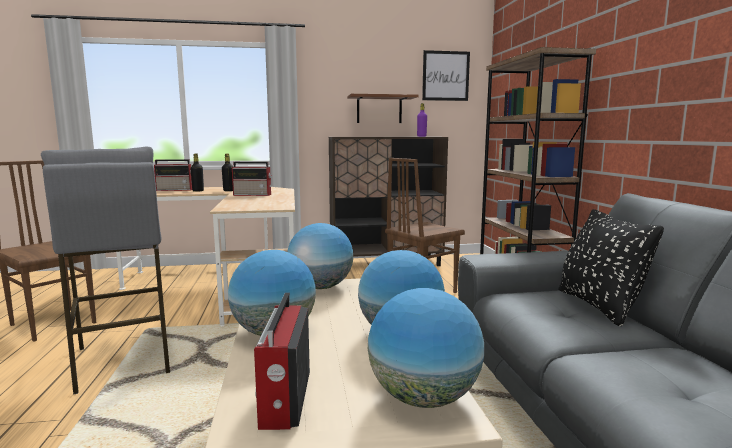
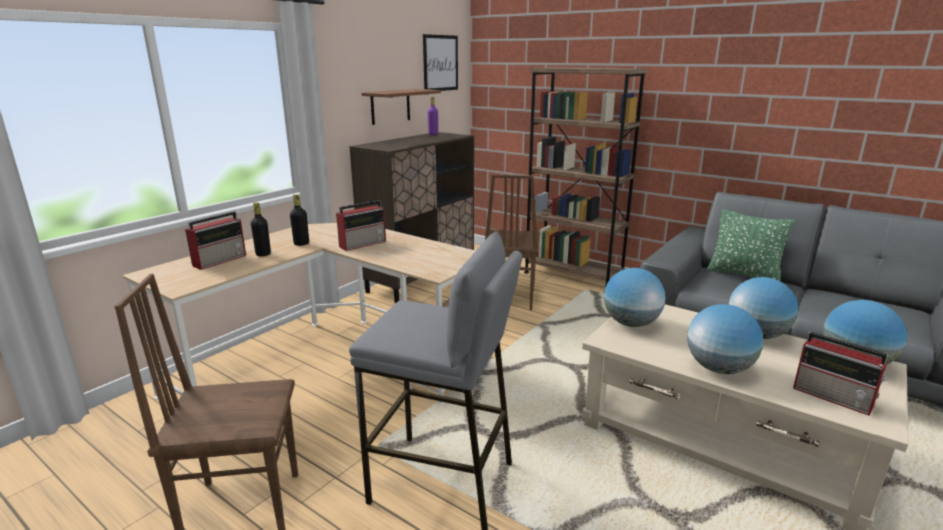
camera: 45 degrees left, 10 degrees up
(599, 306) = (744, 275): black pillow -> green pillow

